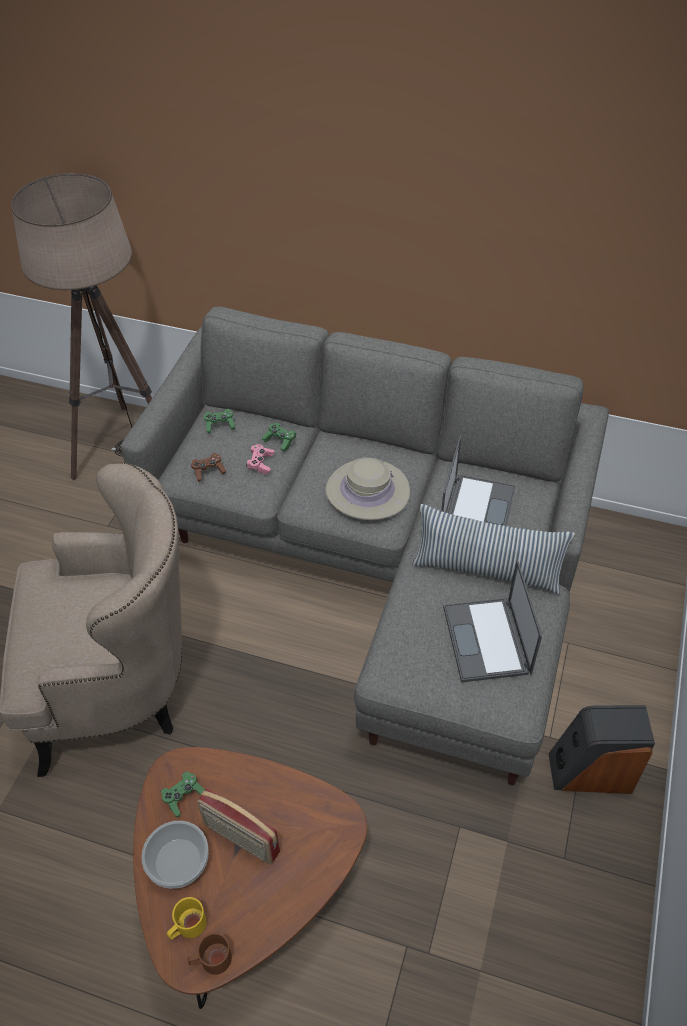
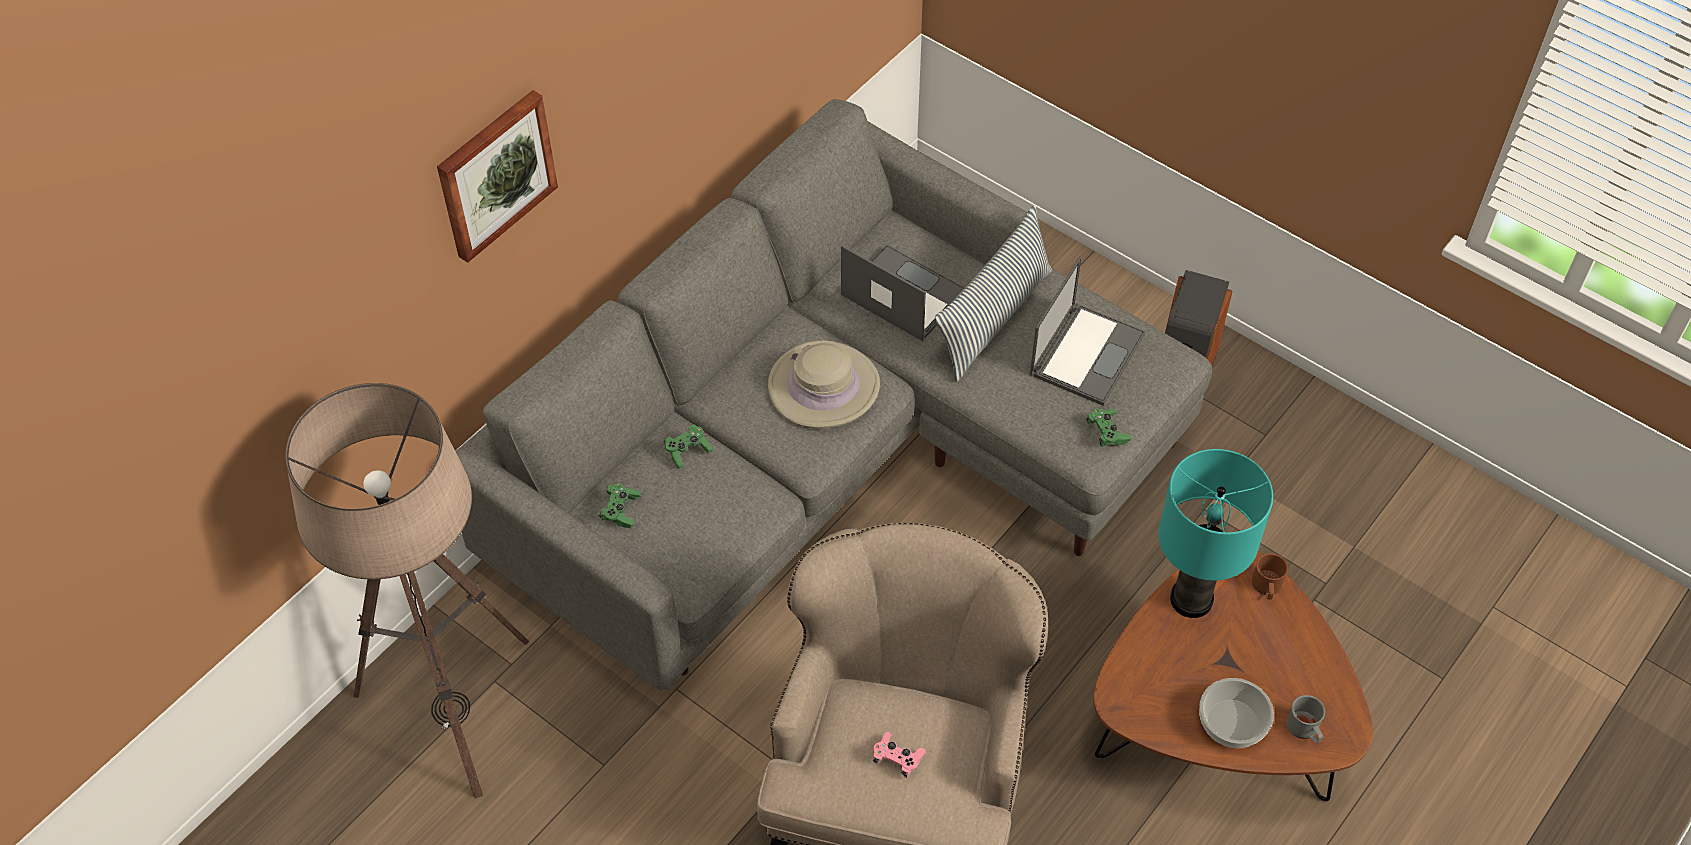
camera: 70 degrees left, 5 degrees up
(183, 797) = (1158, 701): green game controller -> green game controller (1107, 432)
(187, 927) = (1305, 729): yellow mug -> grey mug
(208, 471) = (704, 544): brown game controller -> none
(211, 960) = (1344, 716): brown mug -> brown mug (1266, 587)
(240, 839) = (1224, 659): radio -> none
(260, 463) = (719, 482): pink game controller -> pink game controller (897, 759)
(278, 165) = (495, 174): none -> picture
(292, 797) = (1191, 599): none -> turquoise table lamp
(487, 641) = (1087, 353): laptop -> laptop turned 75 degrees counterclockwise

